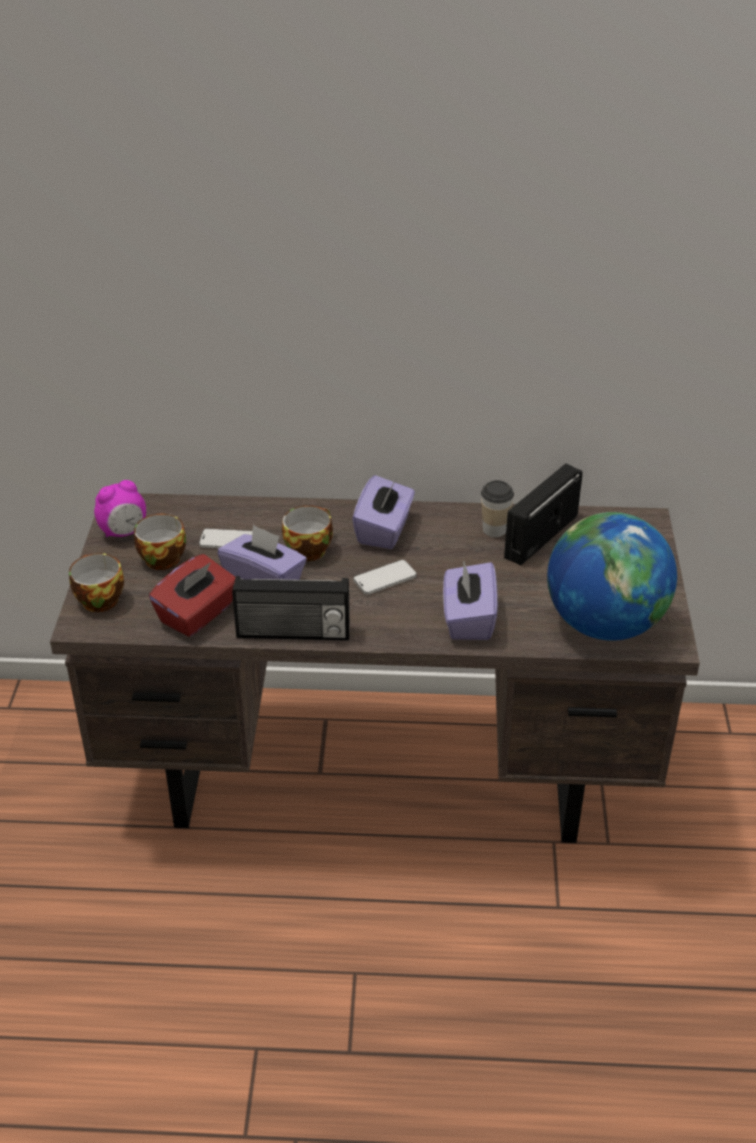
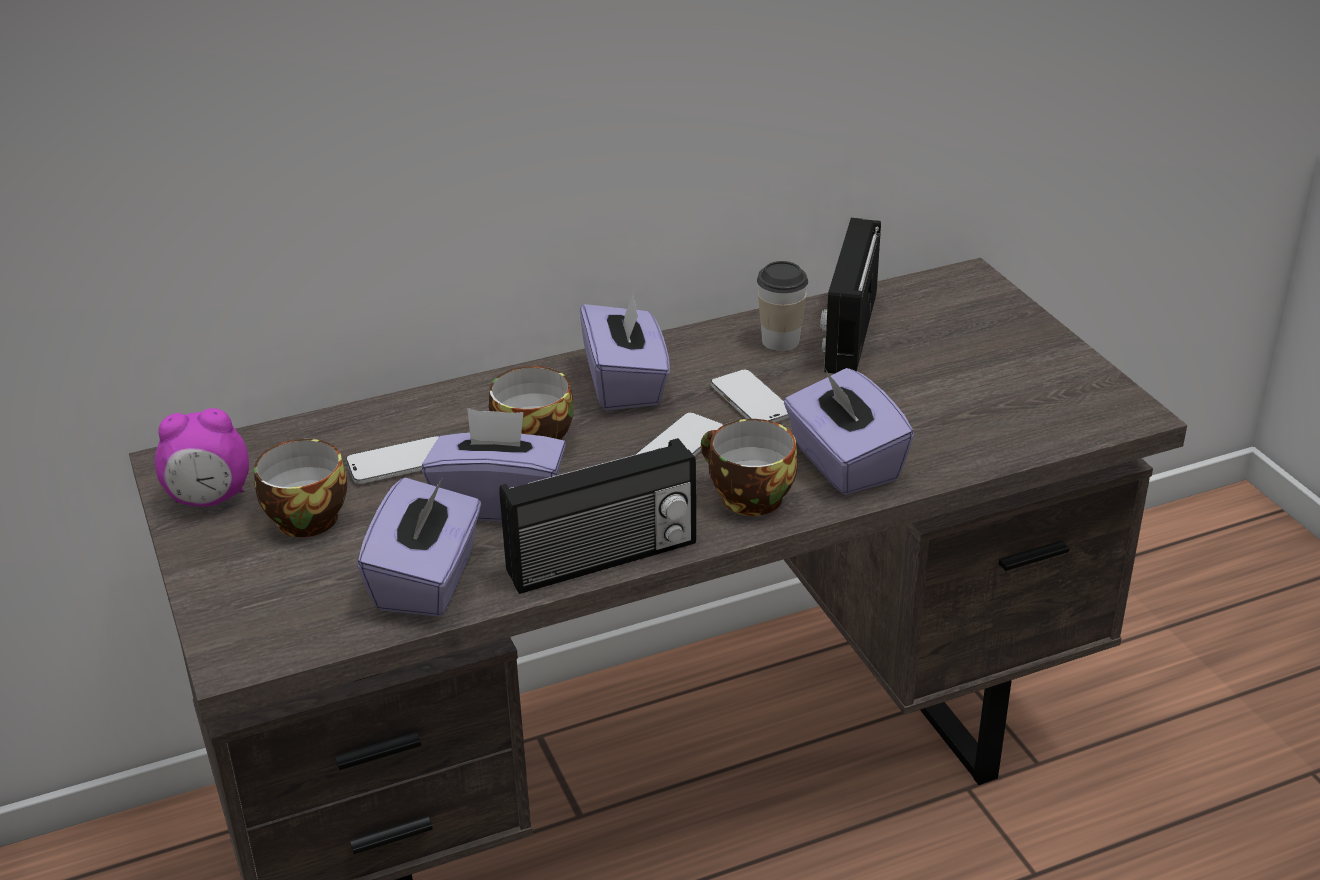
camera: 25 degrees left, 5 degrees down
(98, 599) = (238, 609): cup -> cup (746, 498)
(124, 532) = (210, 499): alarm clock -> alarm clock turned 45 degrees clockwise
(197, 614) = (427, 580): red tissue box -> purple tissue box
(447, 563) = (751, 401): none -> phone
(604, 624) = (1028, 414): globe -> none

